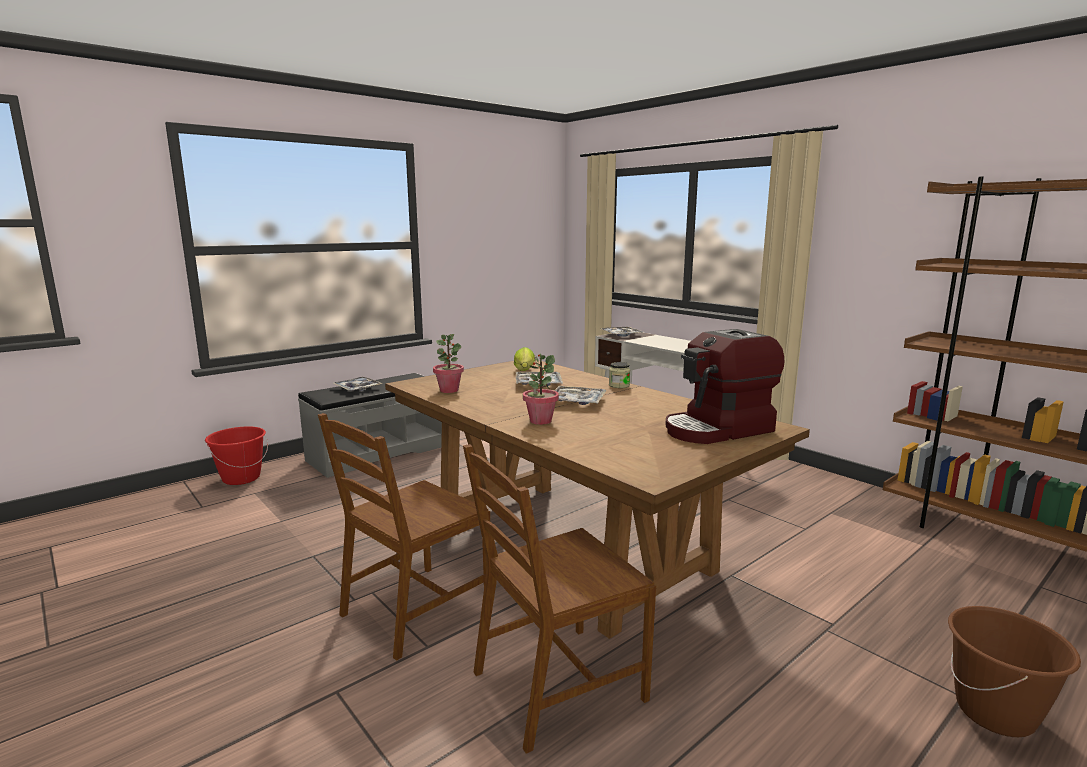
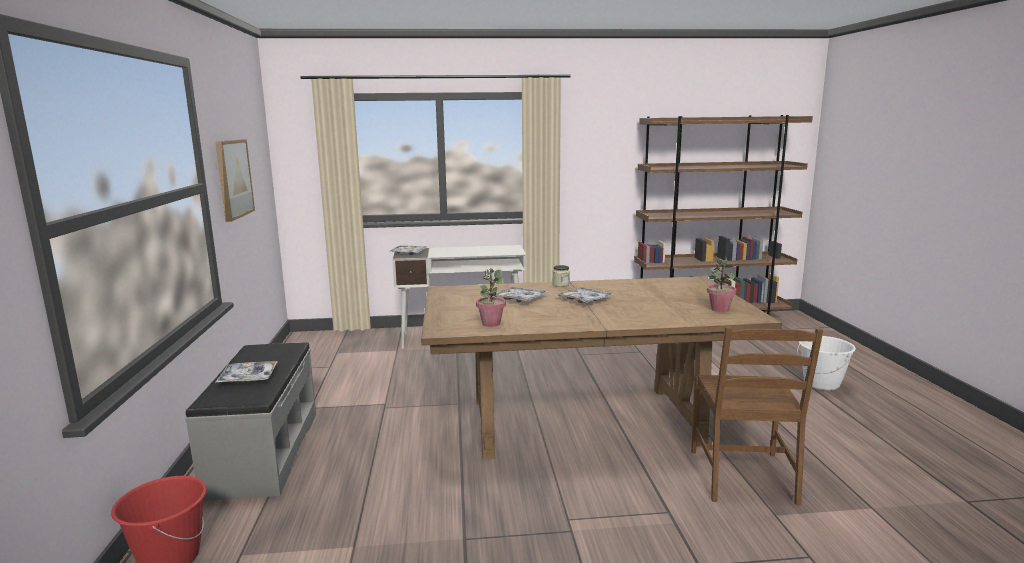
camera: 55 degrees left, 0 degrees up
(414, 610) = (615, 506): brown chair -> none
(474, 243) = (233, 178): none -> picture
(524, 371) = (473, 295): lettuce -> none
(540, 421) = (618, 316): potted plant -> potted plant (719, 309)
(718, 430) = (687, 289): coffee machine -> none
(995, 713) = (822, 384): brown bucket -> white bucket

